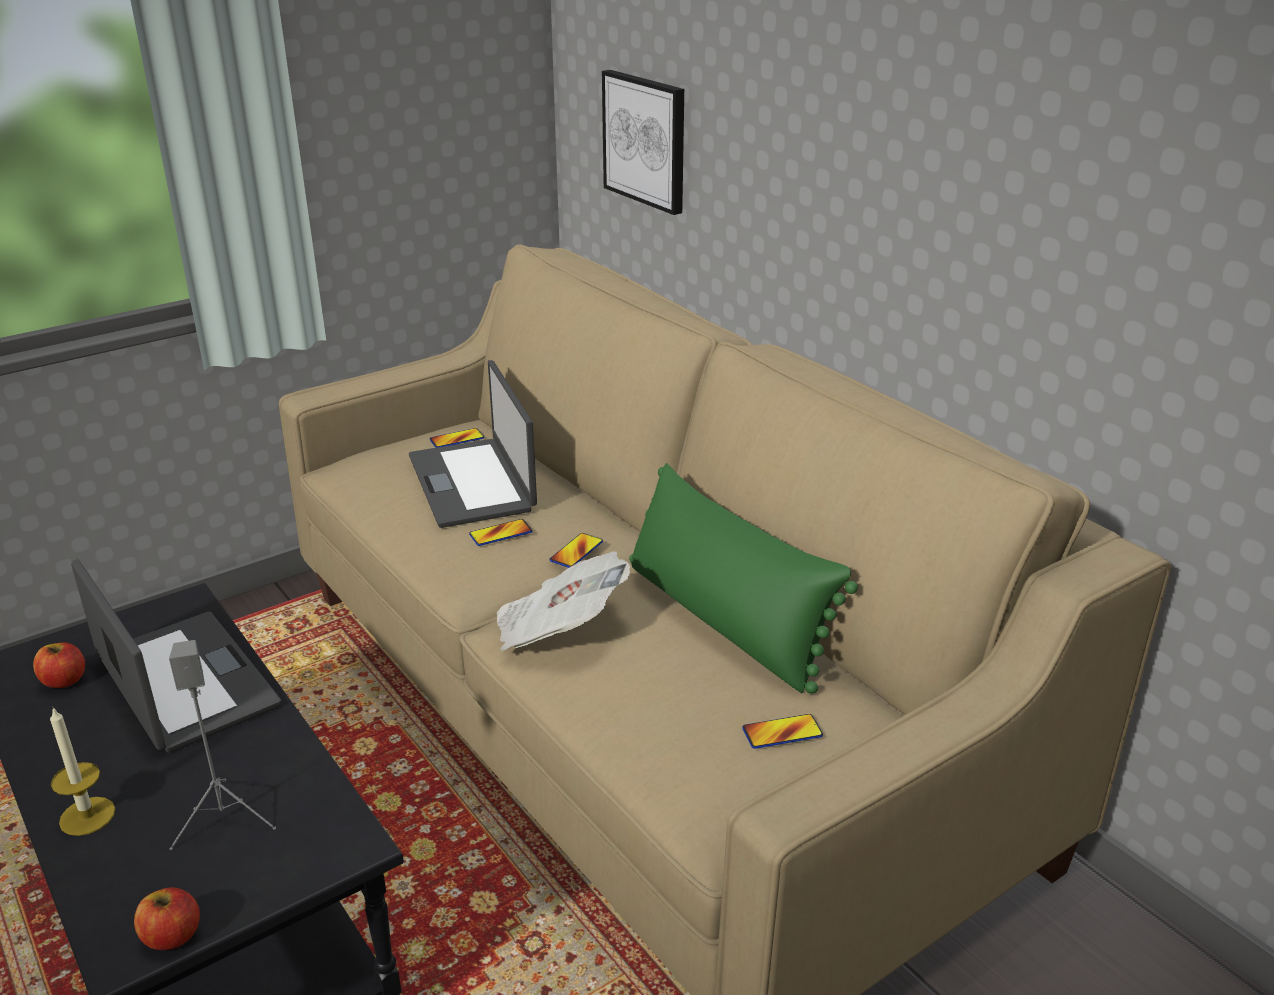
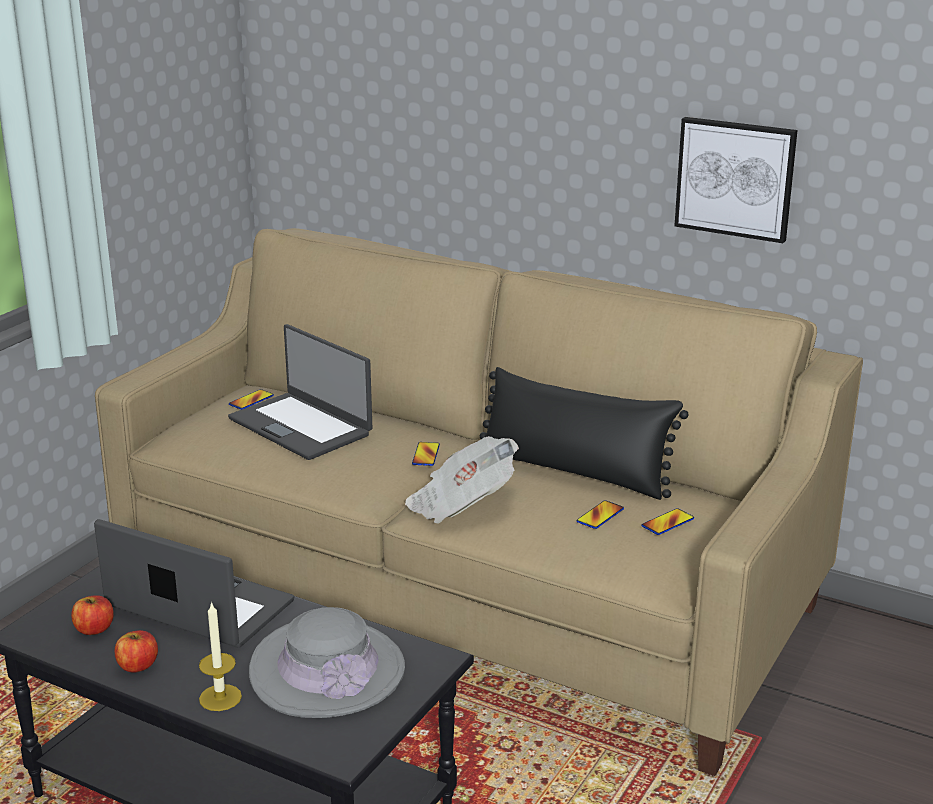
camera: 25 degrees left, 5 degrees down
(172, 936) = (365, 738): apple -> apple (138, 666)
(225, 818) = (327, 670): grey speaker -> grey hat
(500, 534) = (360, 454): phone -> phone (600, 515)
(646, 140) = (362, 131): picture -> picture (735, 178)
(725, 621) = (574, 472): green pillow -> black pillow

